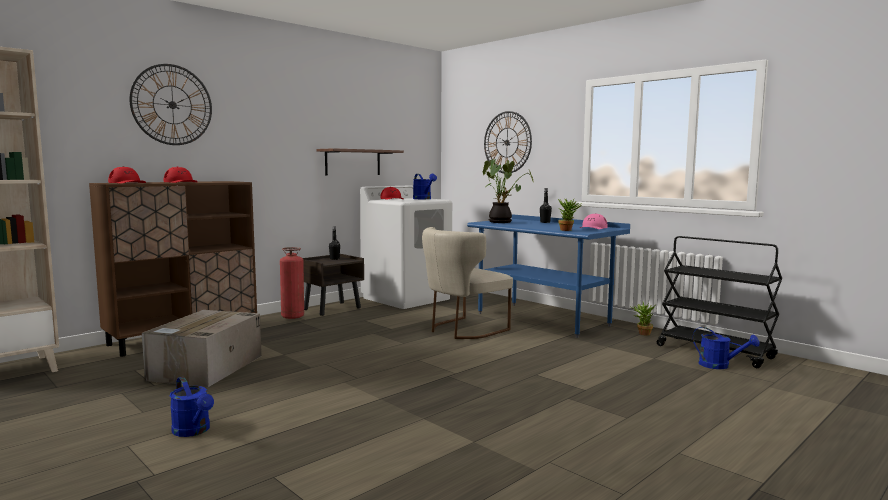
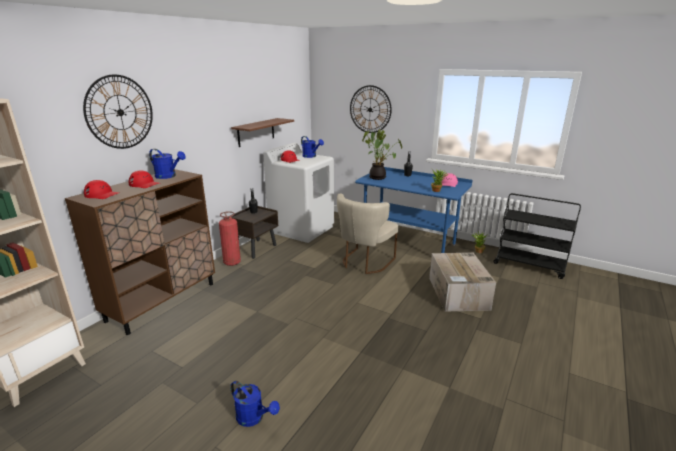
camera: 15 degrees left, 15 degrees up
(206, 368) = (209, 338): cardboard box -> cardboard box (458, 293)
(719, 366) = (540, 279): blue watering can -> blue watering can (168, 176)

